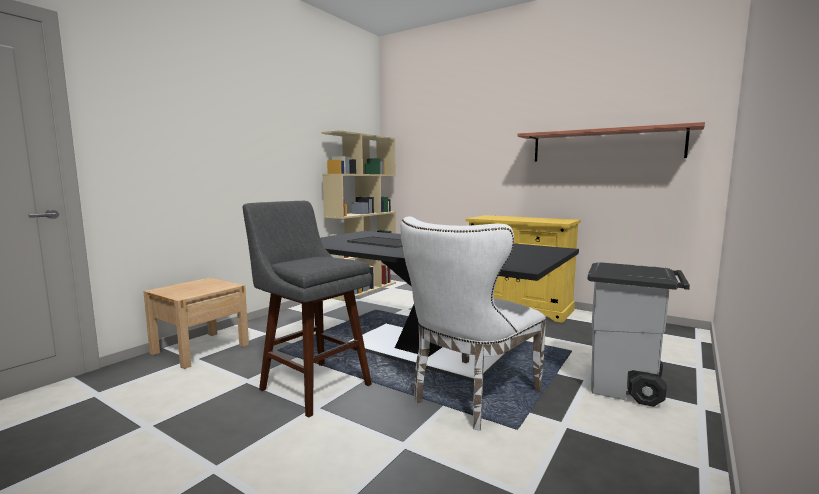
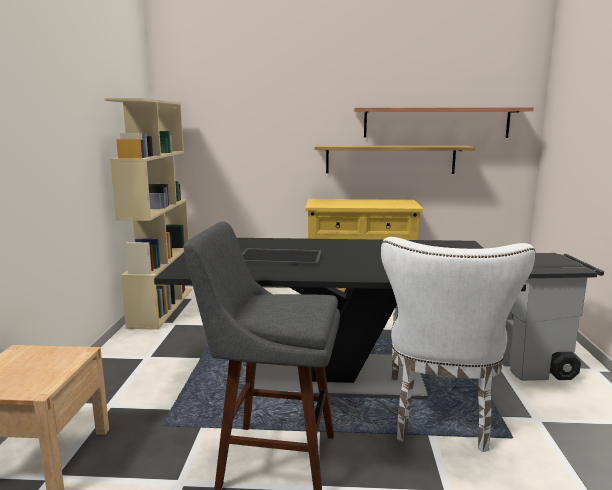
camera: 30 degrees left, 5 degrees up
(559, 181) = (390, 159): none -> shelf

